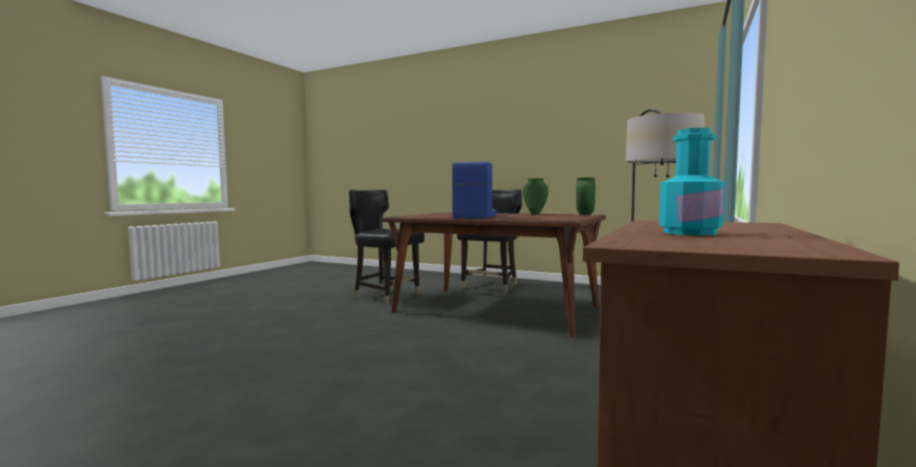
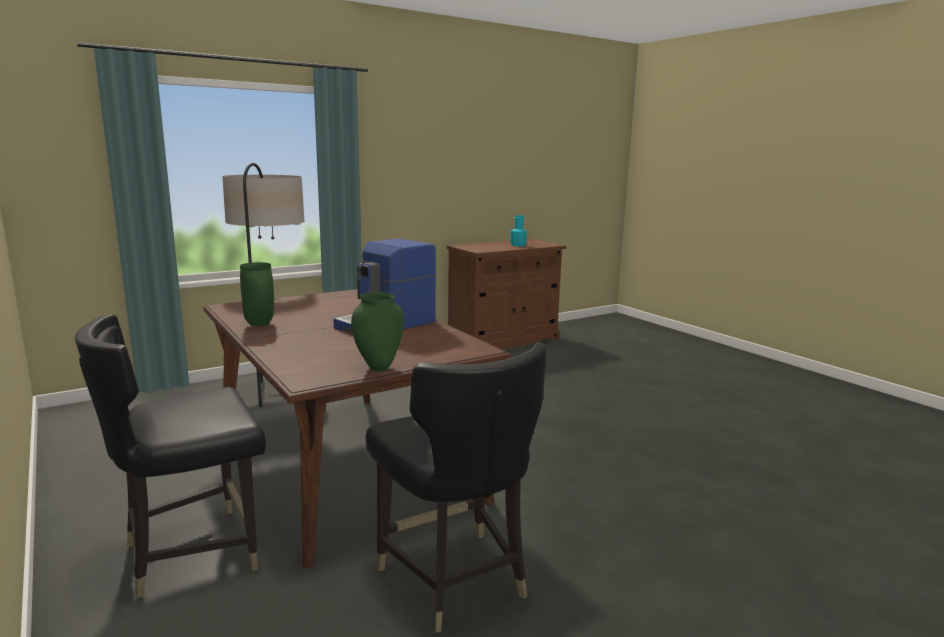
camera: 150 degrees left, 10 degrees up
(584, 214) = (226, 308): green vase -> green vase (379, 368)

